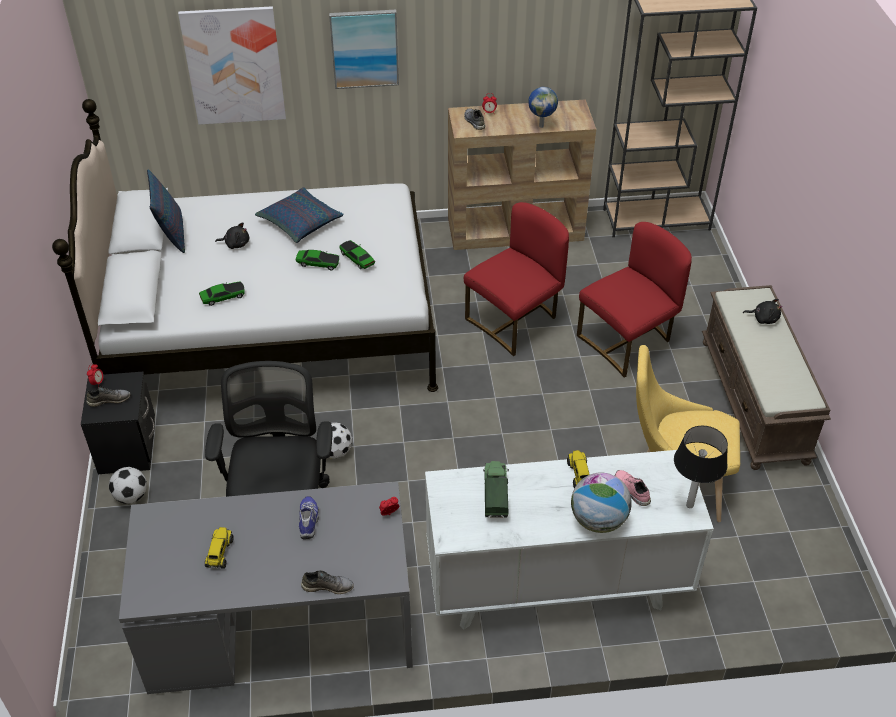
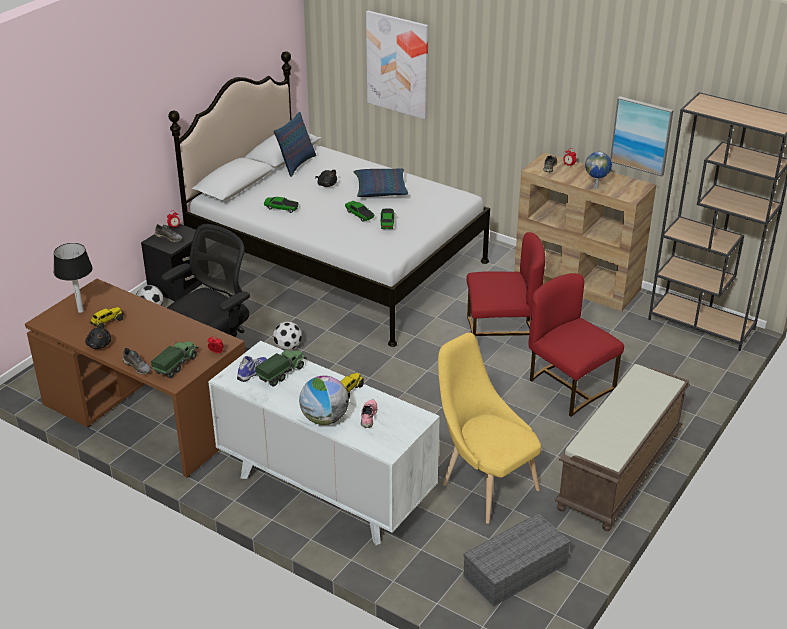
camera: 40 degrees right, 10 degrees down
(281, 626) = (145, 415): grey desk -> brown desk
(309, 521) = (170, 333): shoe -> shoe (253, 373)
(364, 48) = (488, 80): picture -> picture (641, 135)
(367, 556) = (177, 365): none -> toy truck
(627, 341) = (568, 386): red chair -> red chair turned 135 degrees counterclockwise
(689, 505) = (394, 444): table lamp -> table lamp (80, 311)
(763, 318) = (649, 396): black plush toy -> black plush toy (99, 345)
(789, 552) = (515, 571): none -> grey storage box

